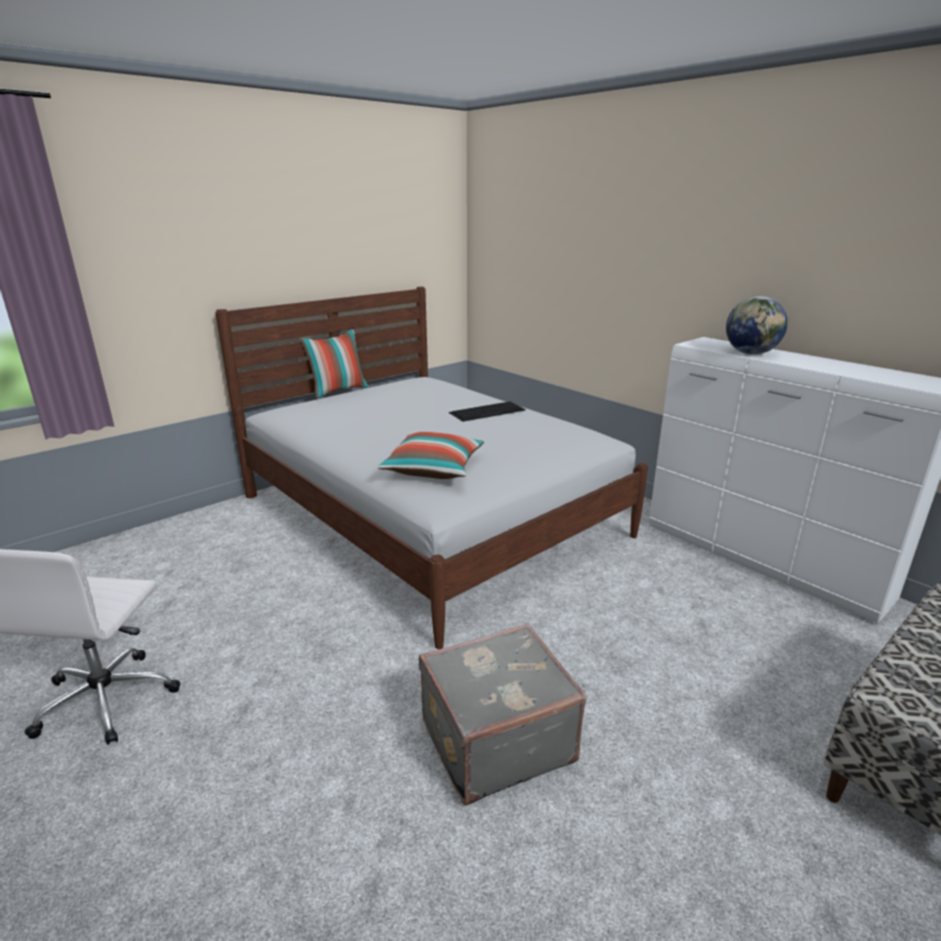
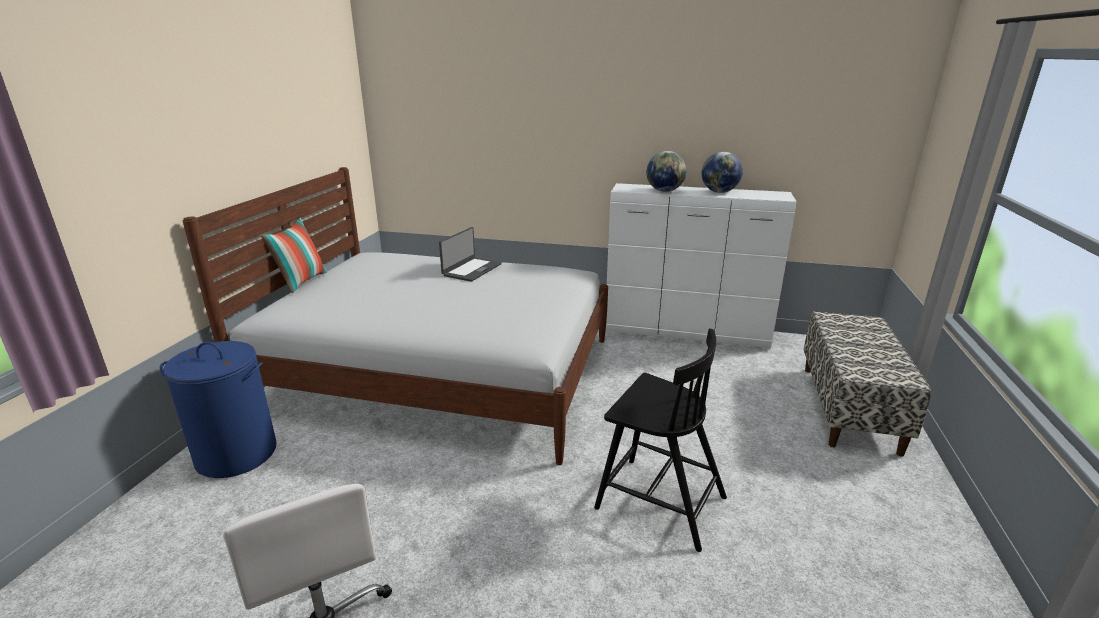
camera: 35 degrees left, 0 degrees up
(214, 527) = (236, 454): none -> blue laundry basket
(433, 469) = (499, 324): pillow -> none
(488, 411) = (471, 269): keyboard -> laptop
(495, 740) = (658, 501): grey suitcase -> black chair
(835, 366) = (719, 192): none -> globe

